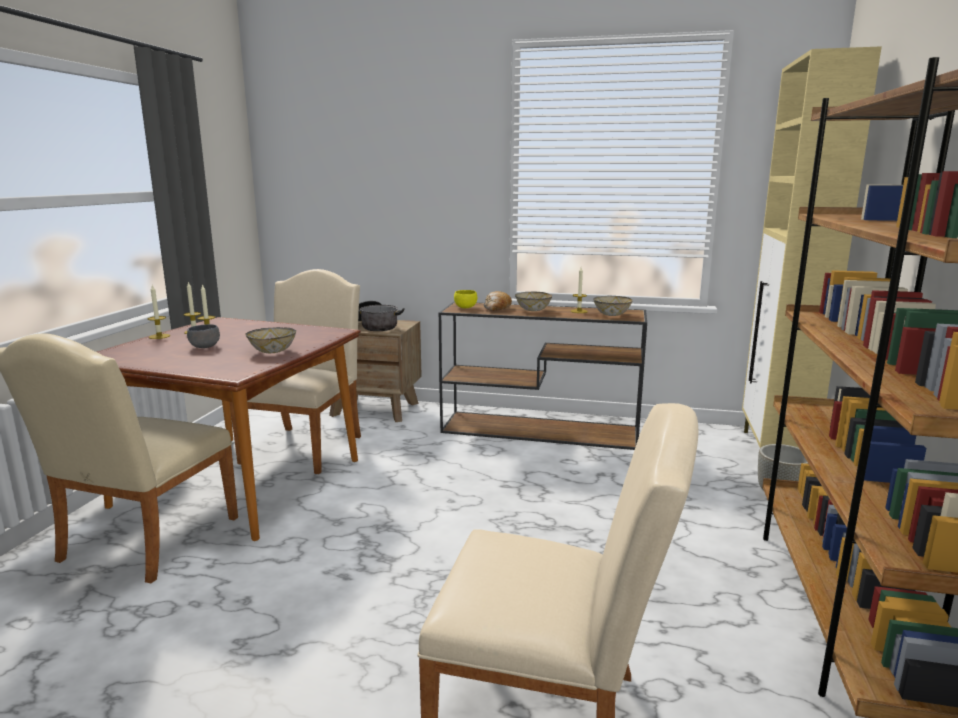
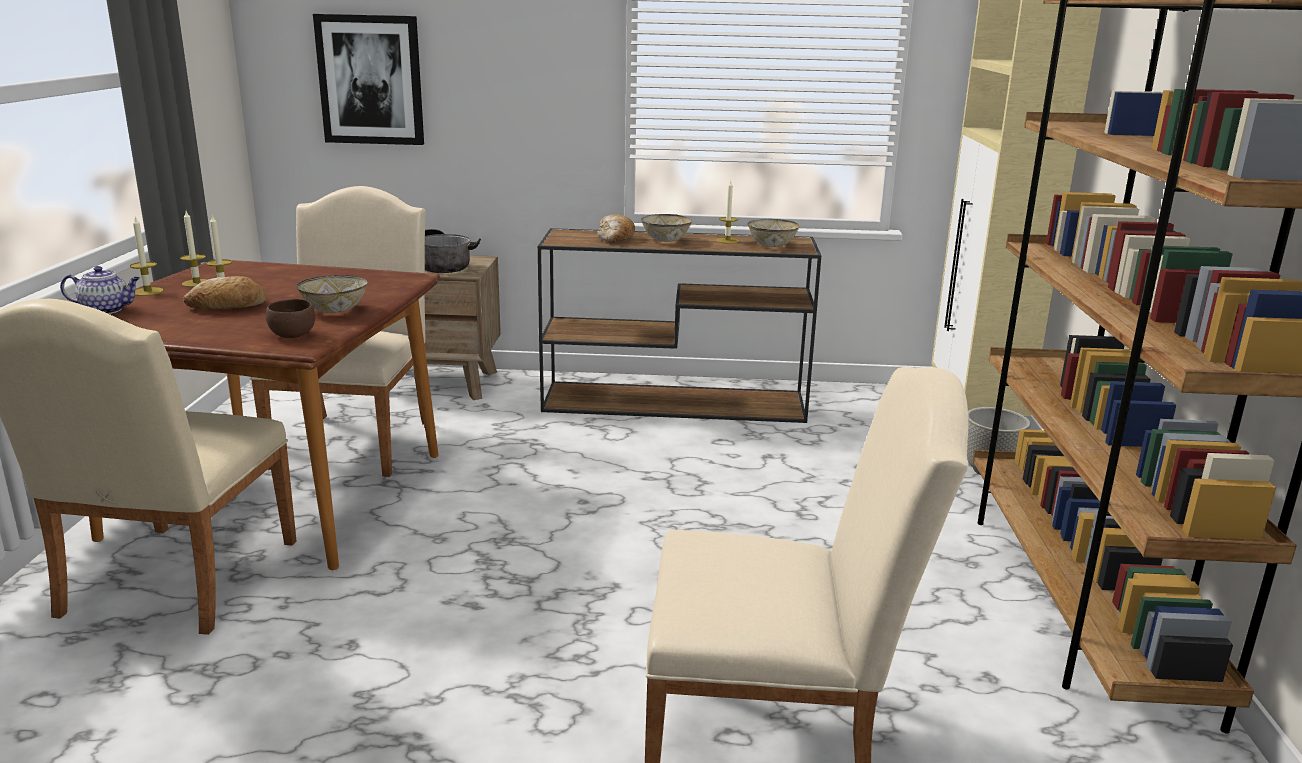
camera: 10 degrees left, 5 degrees up
(124, 347) = (107, 310): none -> teapot
(203, 347) = (228, 306): grey bowl -> bread
(233, 368) = (293, 336): none -> brown bowl
(338, 200) = (370, 80): none -> picture
(466, 307) = (572, 238): yellow bowl -> none

